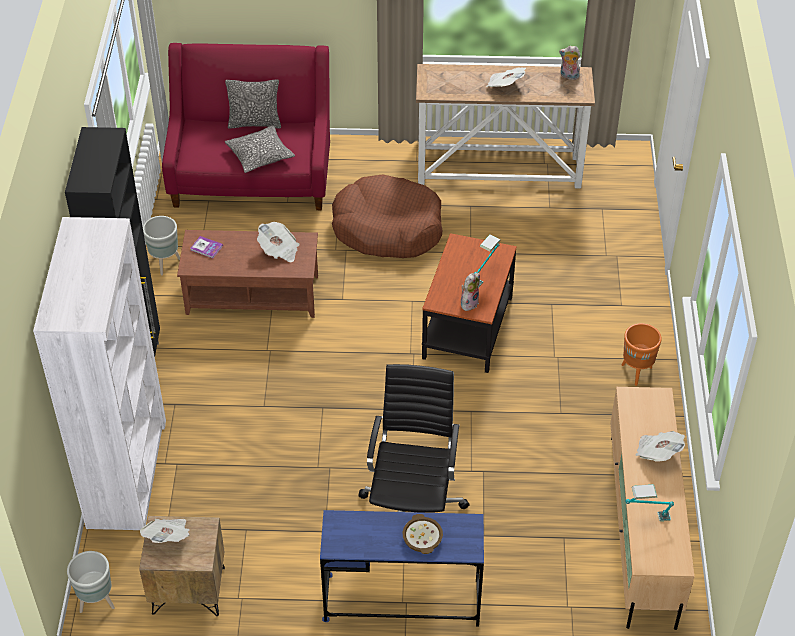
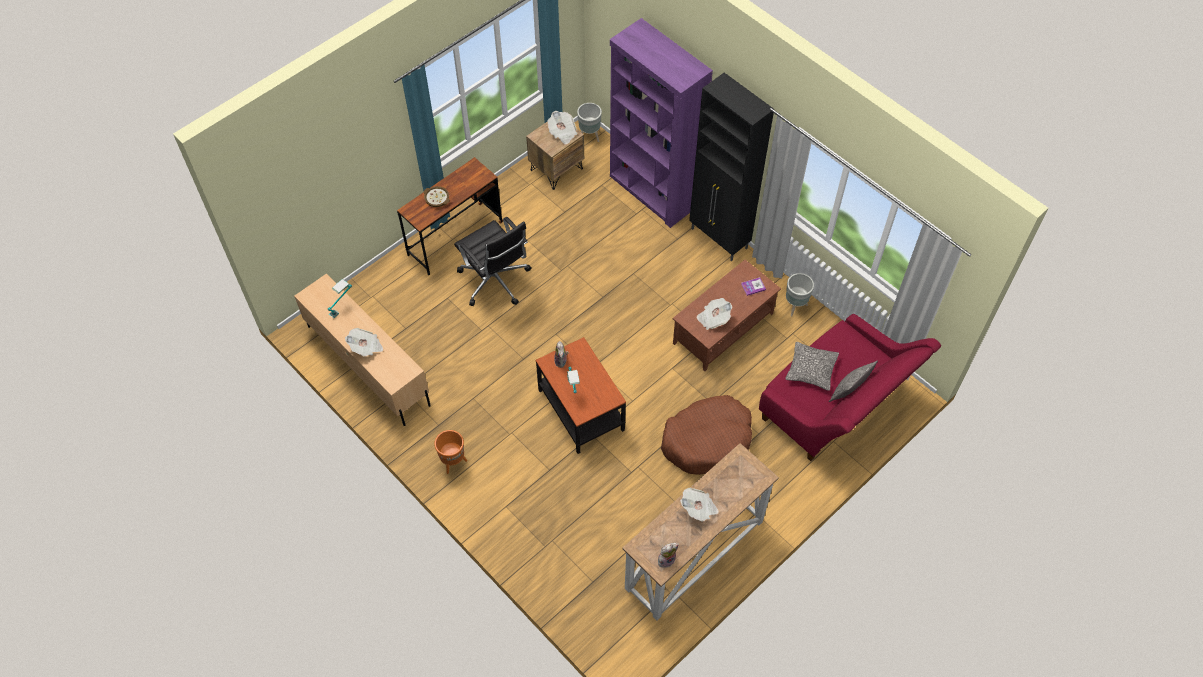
camera: 135 degrees right, 10 degrees up
(127, 472) = (653, 192): white bookcase -> purple bookcase
(402, 601) = (455, 238): blue desk -> brown desk

